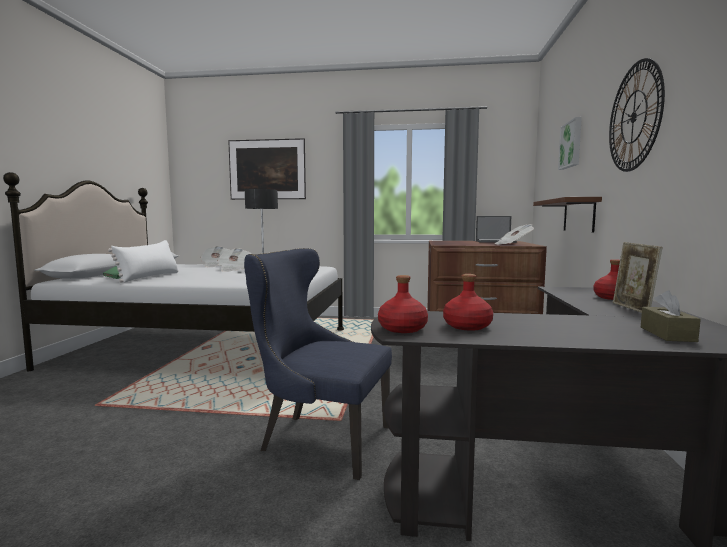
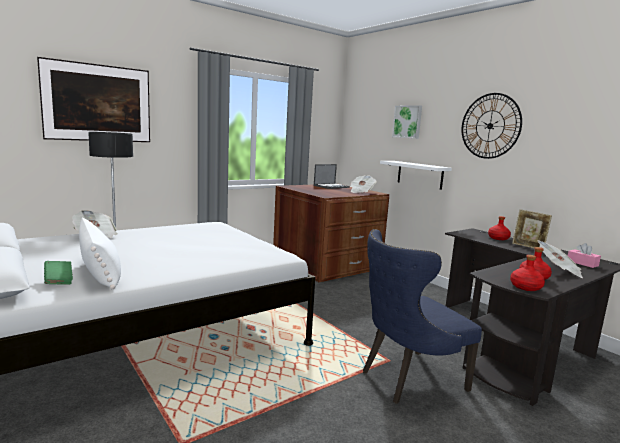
camera: 45 degrees left, 5 degrees up
(234, 269) = (156, 242): newspaper -> newspaper (558, 270)
(579, 215) = (420, 174): brown shelf -> white shelf
(667, 334) = (582, 263): brown tissue box -> pink tissue box

